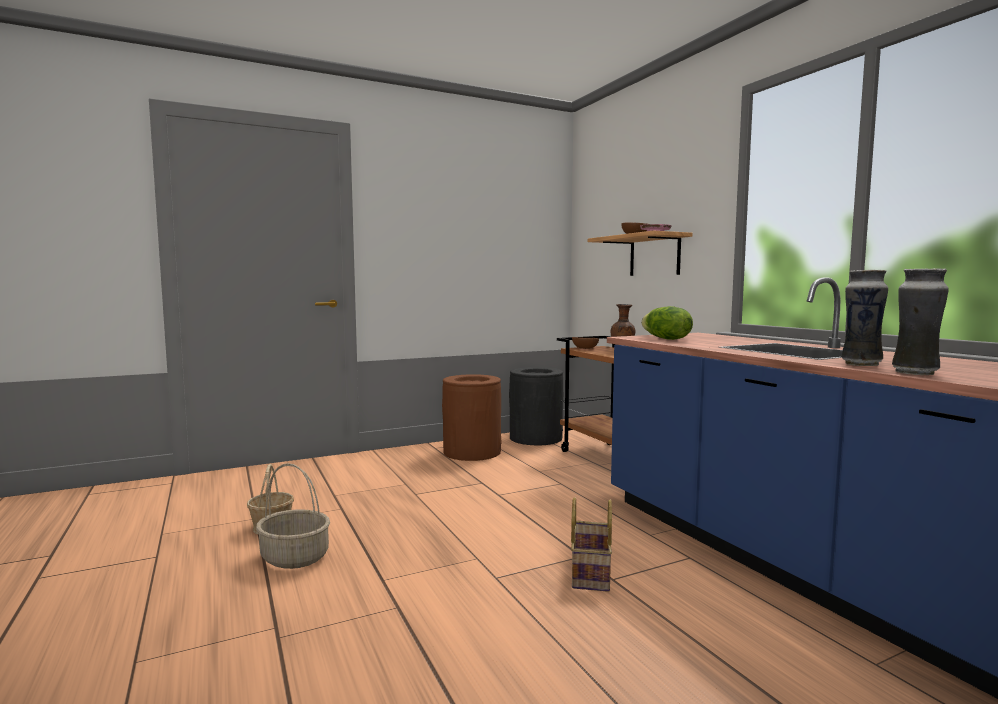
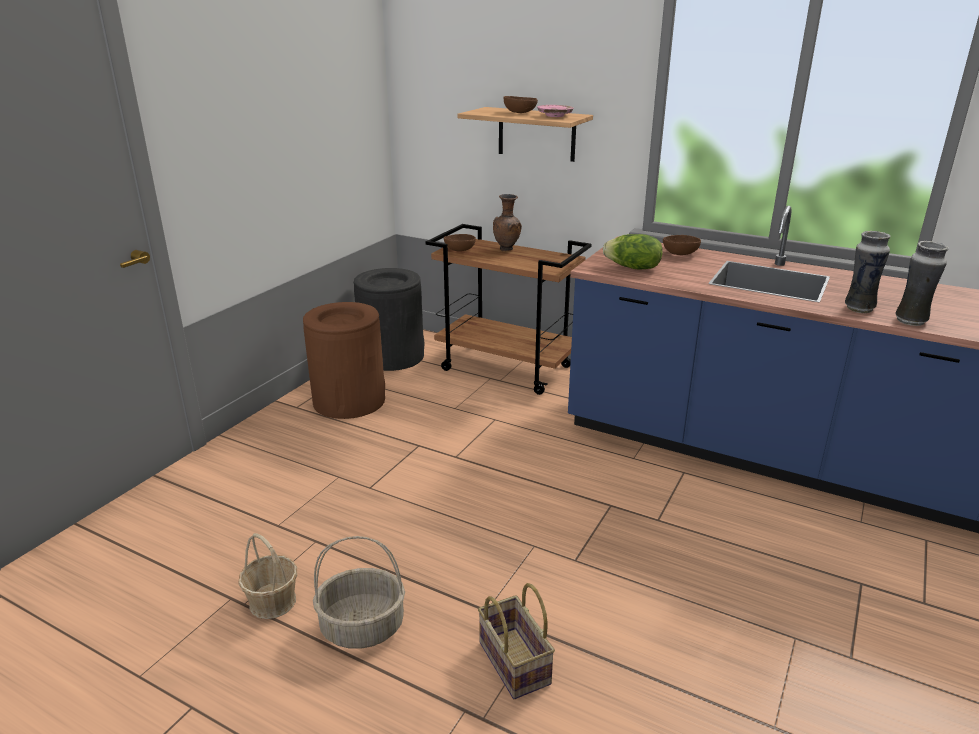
camera: 35 degrees left, 20 degrees up
(589, 572) = (635, 520): basket -> basket (511, 662)
(734, 338) = (679, 253): none -> brown bowl

